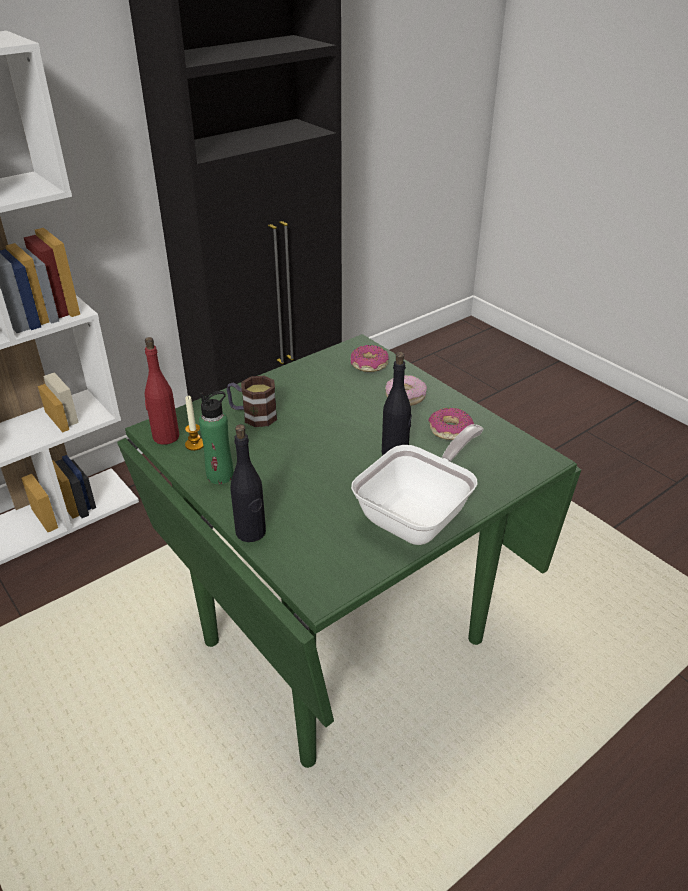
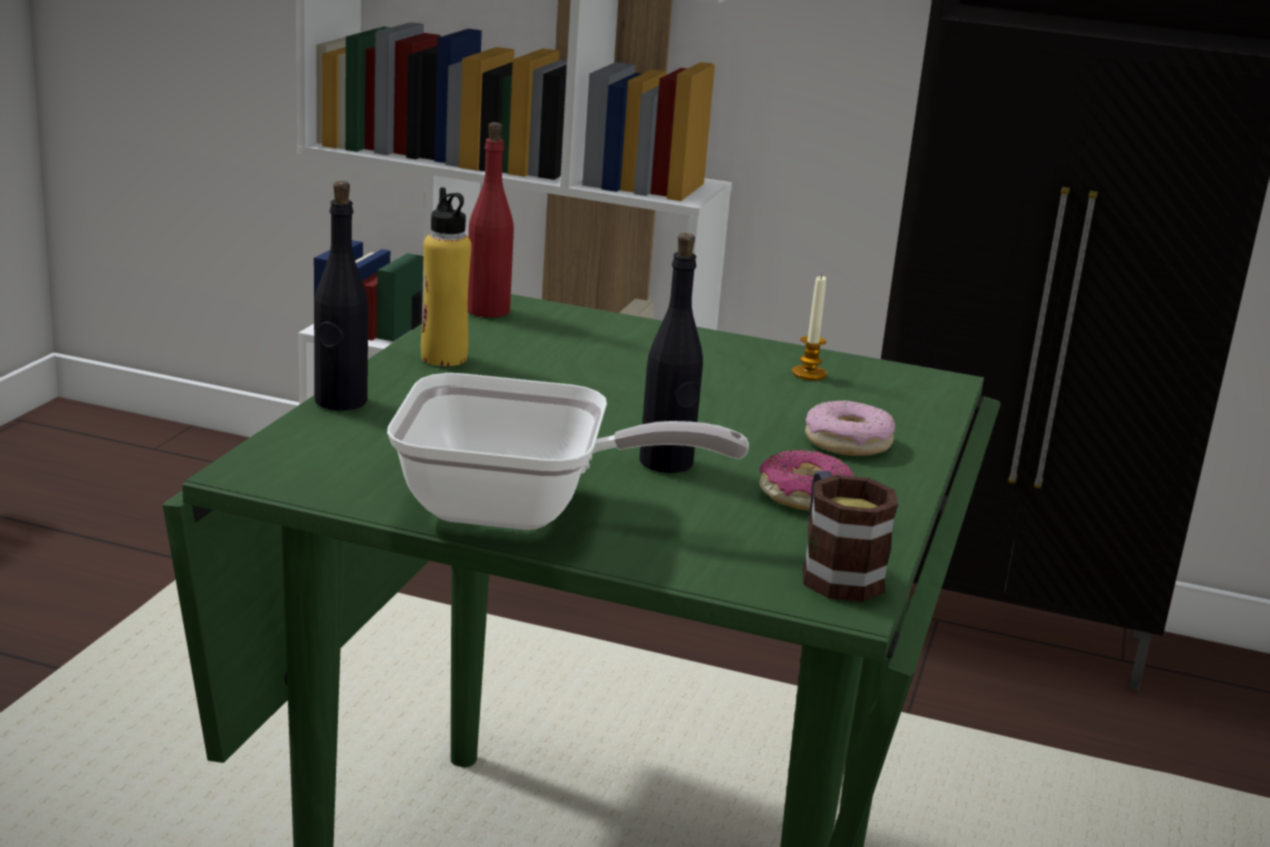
camera: 55 degrees right, 15 degrees down
(195, 444) = (494, 329): candle -> candle (809, 374)
(220, 475) = (444, 358): green bottle -> yellow bottle
(253, 416) = (615, 348): mug -> mug (834, 571)
(369, 365) = (894, 397): donut -> none

